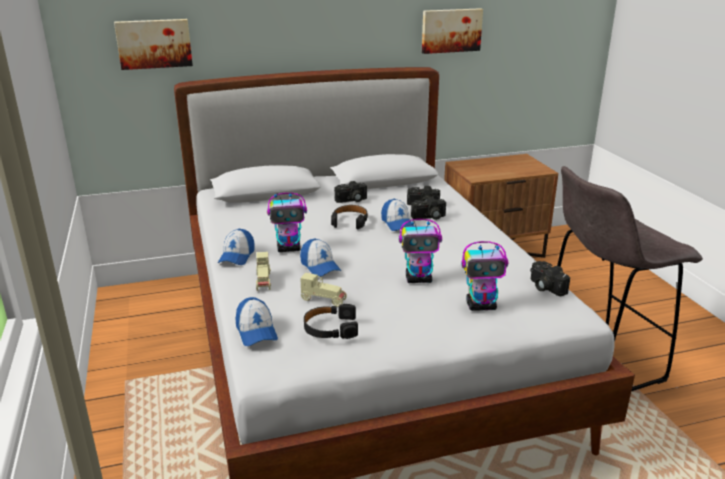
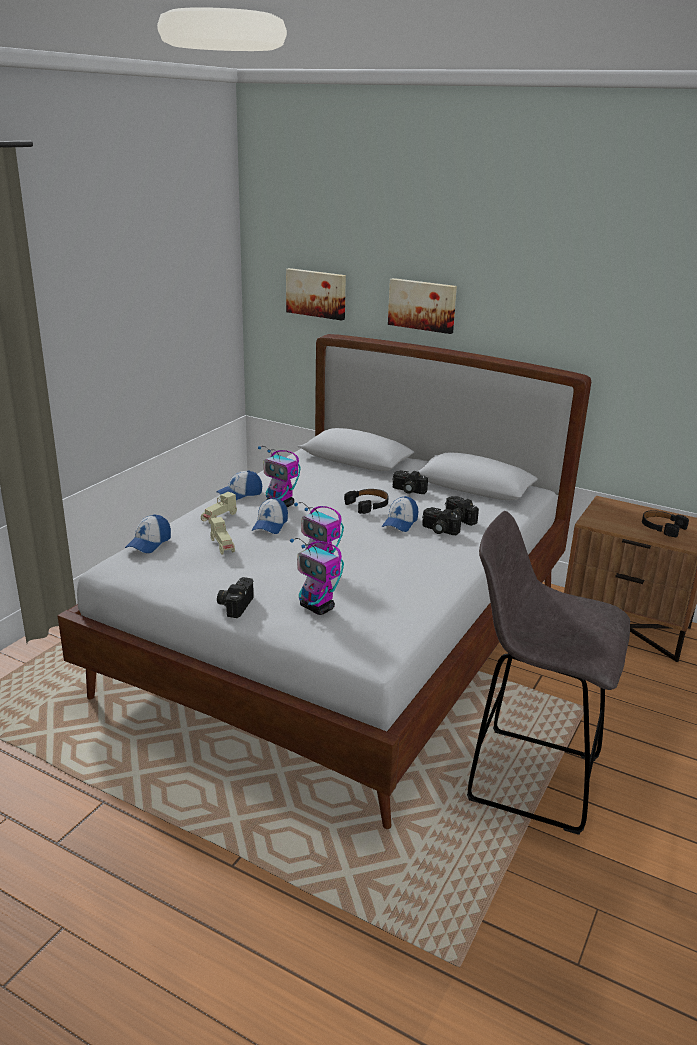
camera: 45 degrees right, 0 degrees up
(330, 328) = (188, 564): black headphones -> black headphones (662, 527)
(451, 30) = (624, 336): picture -> picture (422, 305)
(544, 287) = (401, 625): camera -> camera (235, 604)

